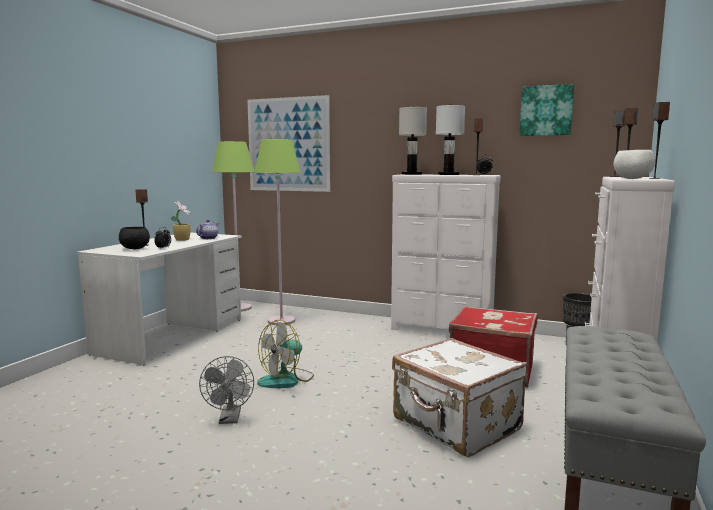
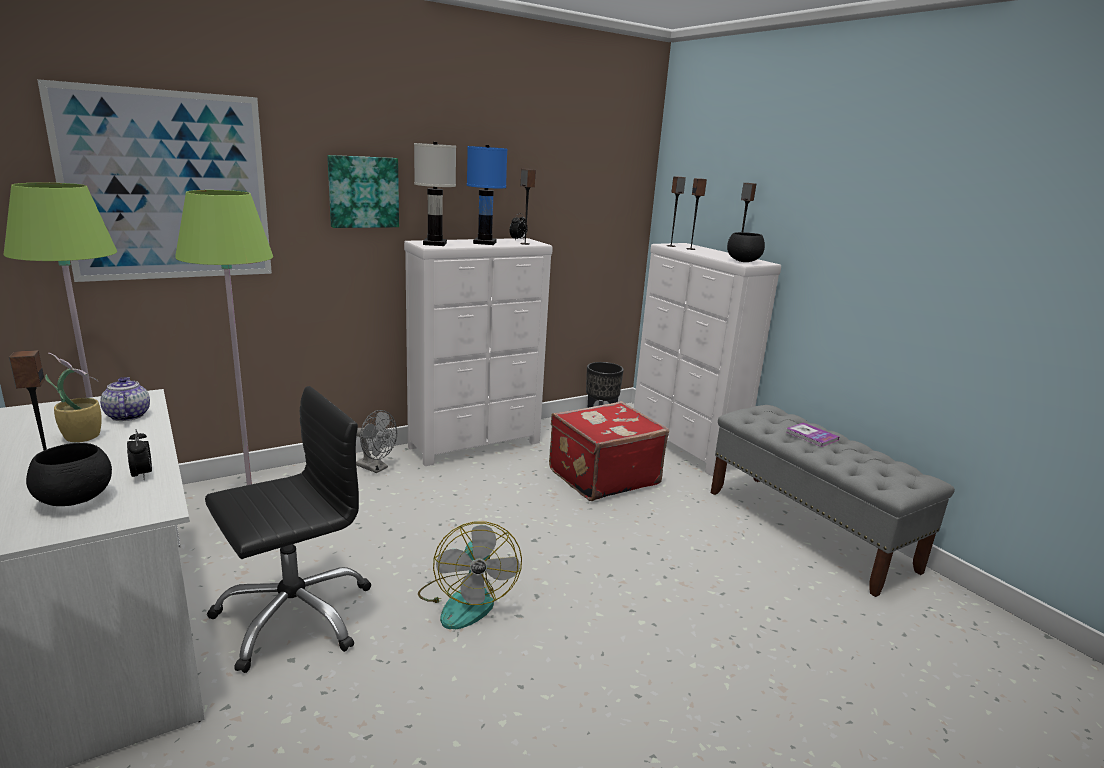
camera: 55 degrees left, 10 degrees up
(224, 354) = (294, 615): none -> black office chair
(230, 419) = (527, 694): grey fan -> grey fan (376, 468)
(448, 174) = (484, 243): white table lamp -> blue table lamp
(455, 425) = (690, 553): white suitcase -> none
(546, 111) = (570, 158): picture -> picture (363, 192)
(615, 353) = (811, 436): none -> book
(633, 179) = (743, 261): white bowl -> black bowl

